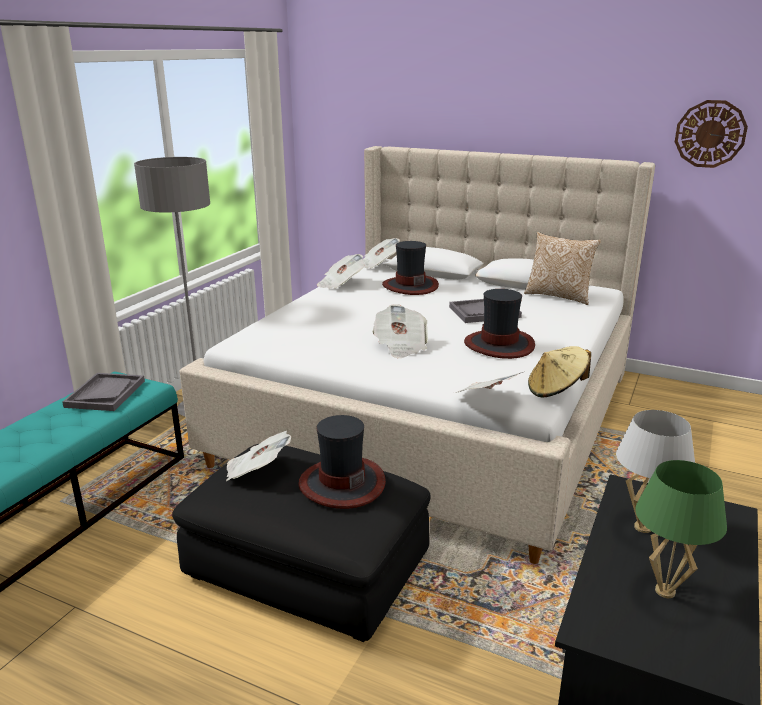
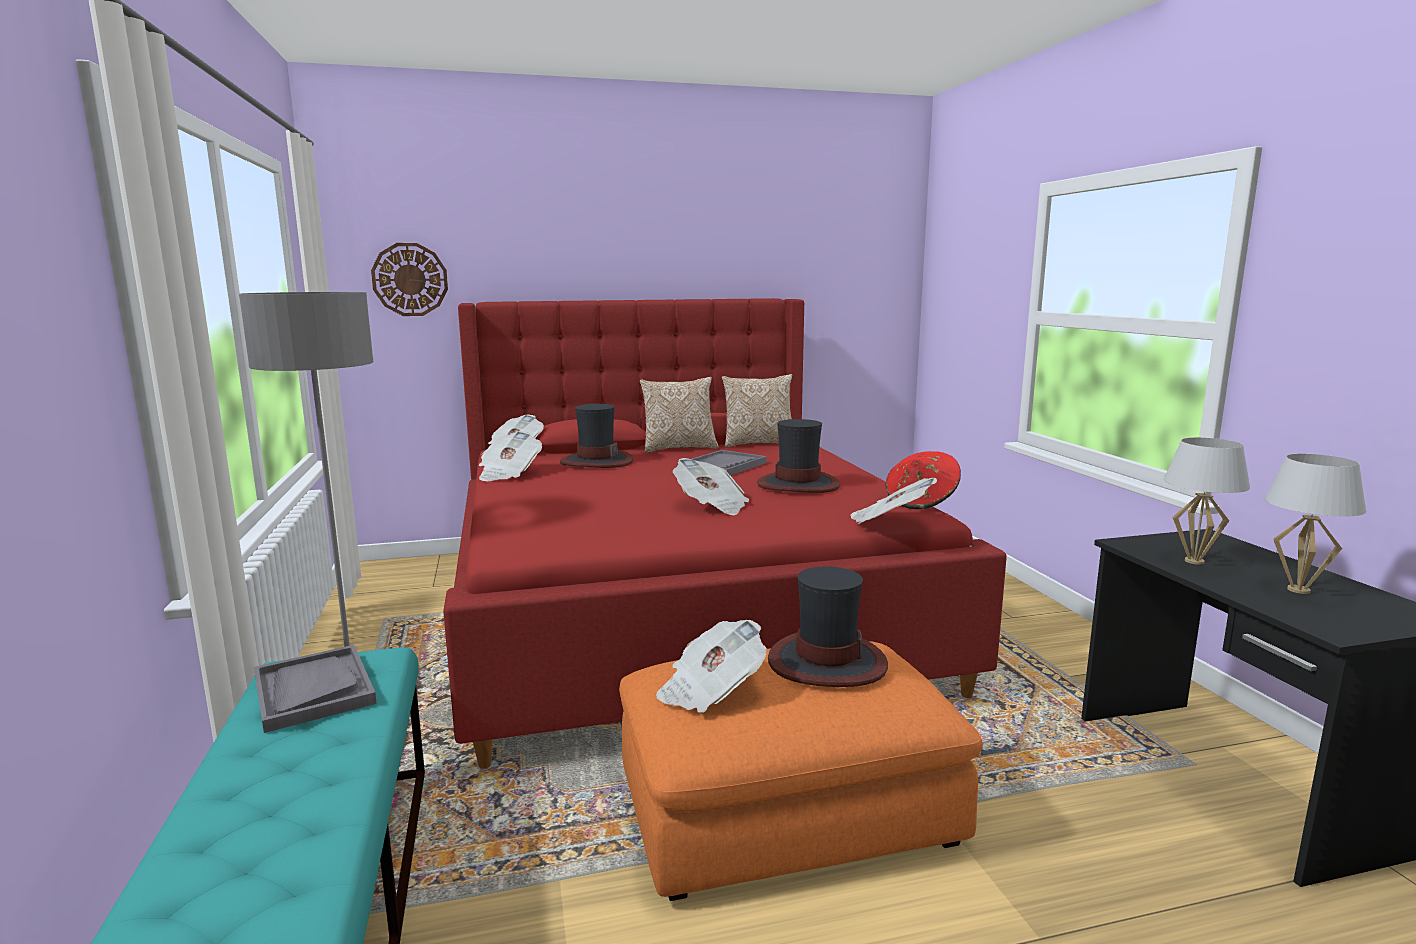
camera: 40 degrees left, 10 degrees down
(308, 566) = (786, 808): black ottoman -> orange ottoman
(436, 415) = (681, 612): beige bed -> red bed
(489, 286) = (679, 448): none -> pillow
(556, 390) = (921, 502): beige hat -> red hat
(665, 591) = (1298, 590): green table lamp -> white table lamp
(710, 134) = (834, 269): wall clock -> wall clock (410, 279)

